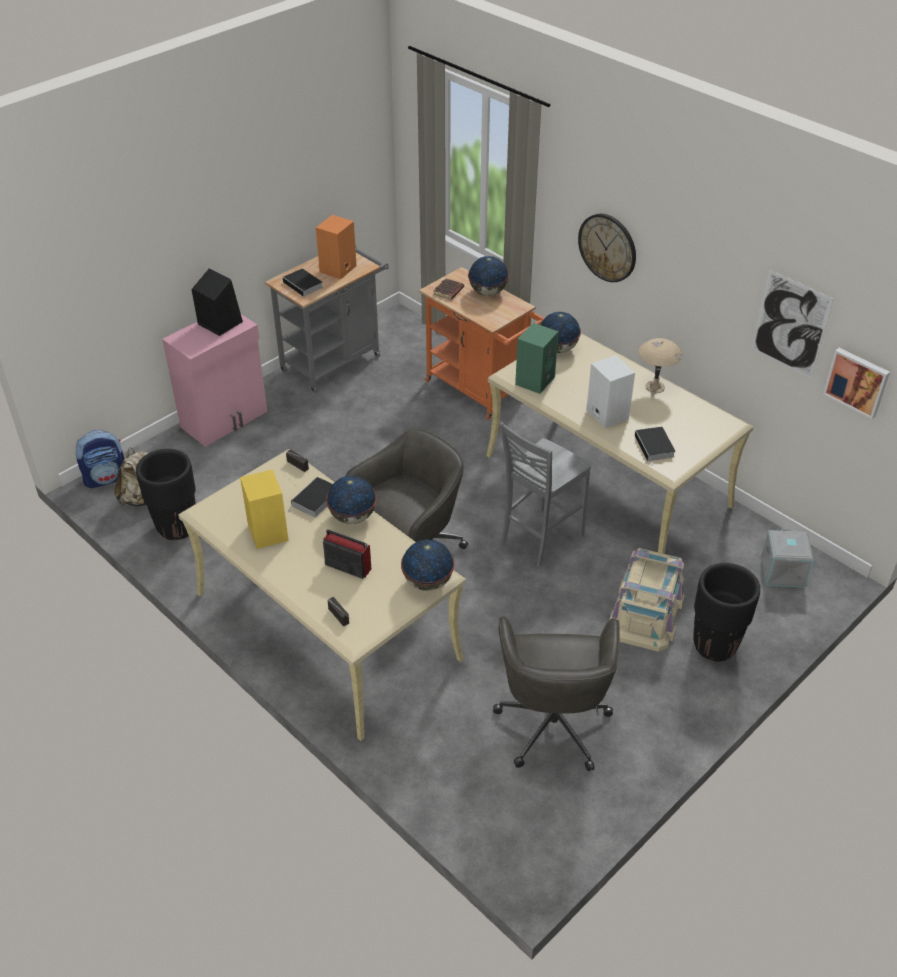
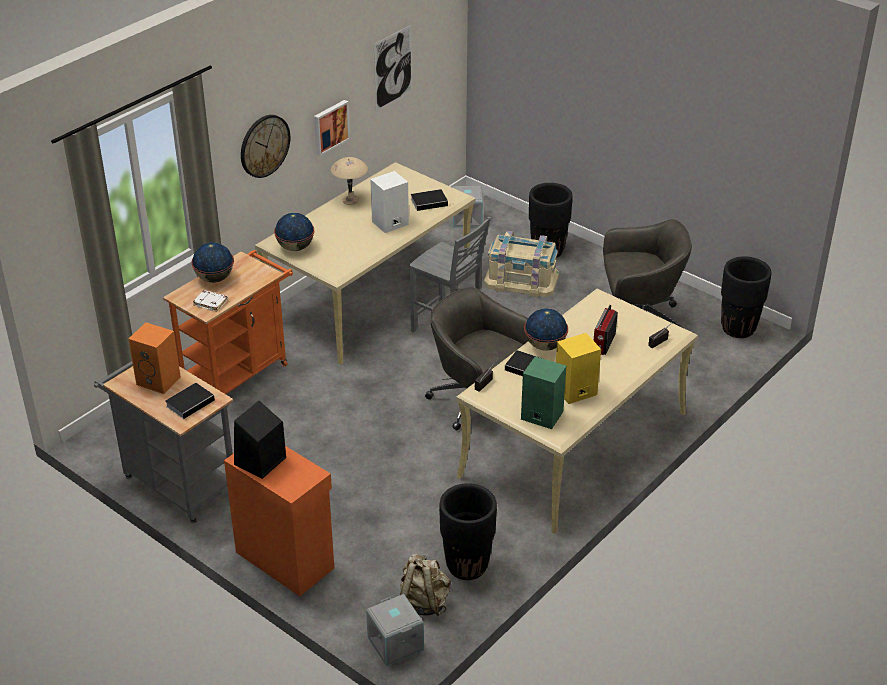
camera: 95 degrees left, 5 degrees down
(106, 478) = (394, 643): backpack -> grey storage box
(225, 419) = (285, 559): pink cabinet -> orange cabinet
(427, 582) = (609, 302): globe -> none
(449, 291) = (211, 302): brown book -> white book
(532, 841) = (738, 329): none -> black planter
(534, 380) = (344, 259): green speaker -> green speaker (540, 415)
(857, 382) = (434, 64): picture -> picture (330, 126)

